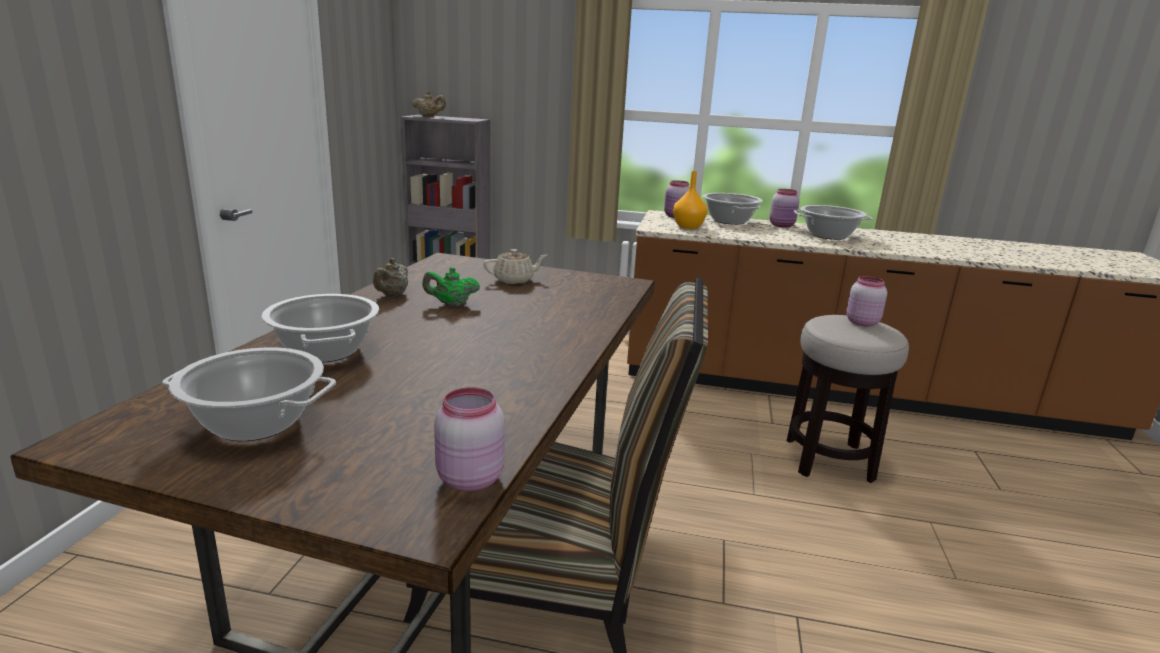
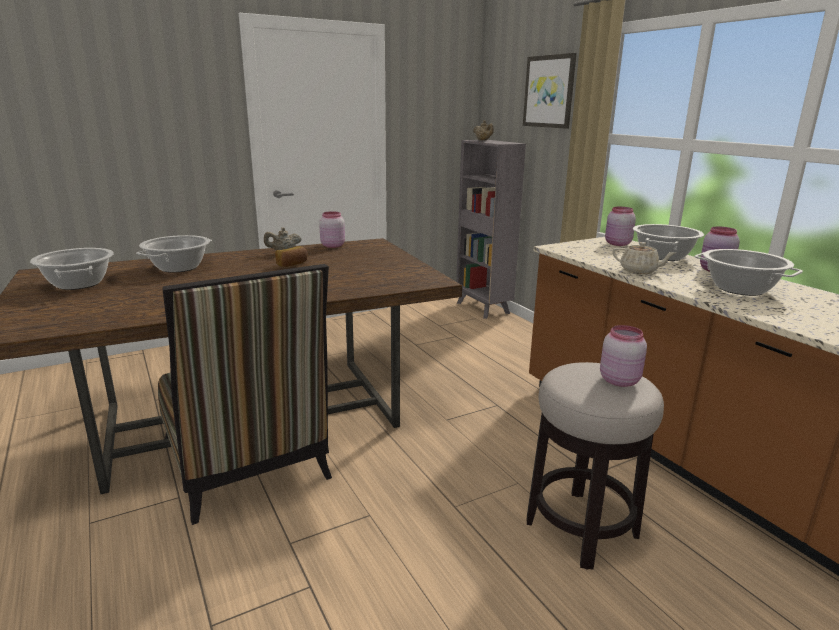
camera: 50 degrees right, 0 degrees up
(451, 304) = (292, 264): green teapot -> bread
(468, 479) = (52, 328): pink jar -> pink jar (332, 245)
(514, 280) = (369, 261): beige teapot -> beige teapot (639, 271)
(519, 60) = (549, 91): none -> picture
(688, 227) = (594, 252): orange vase -> none

